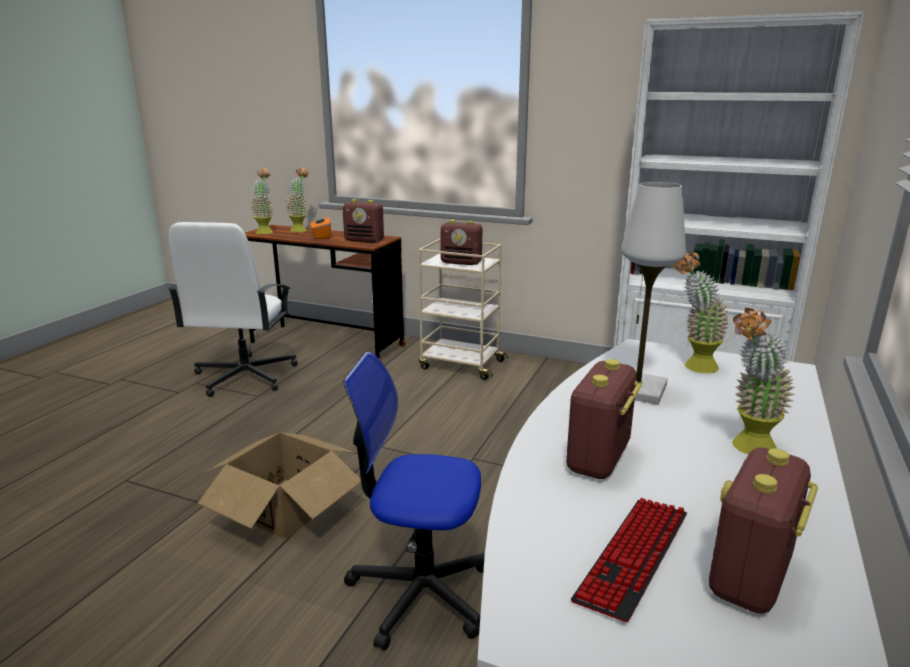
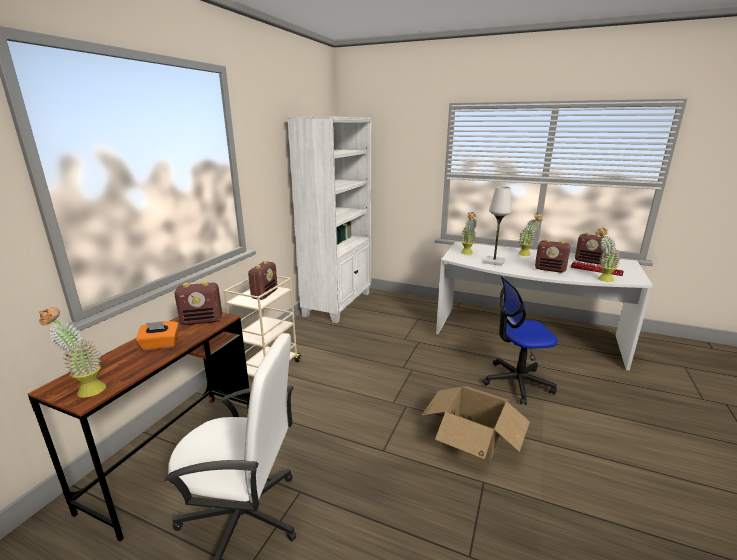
camera: 90 degrees left, 0 degrees up
(301, 230) = (102, 363): potted plant -> potted plant (601, 279)
(364, 240) = (202, 321): radio -> radio turned 60 degrees clockwise
(420, 591) = (517, 382): office chair -> office chair turned 75 degrees clockwise

